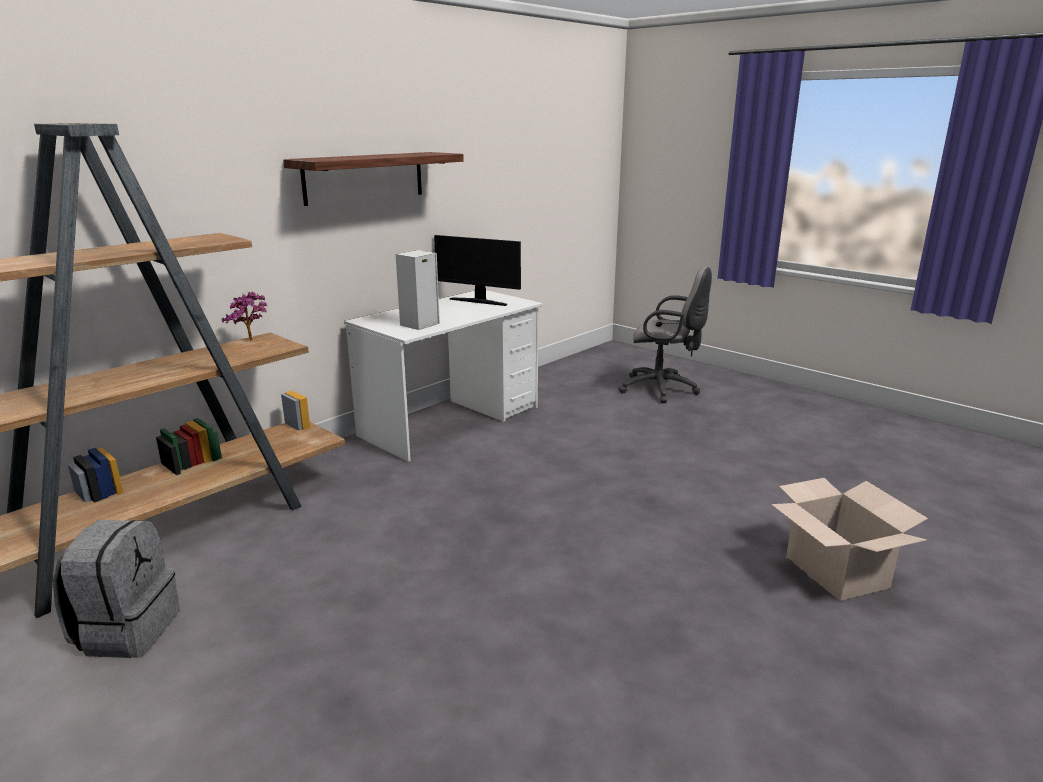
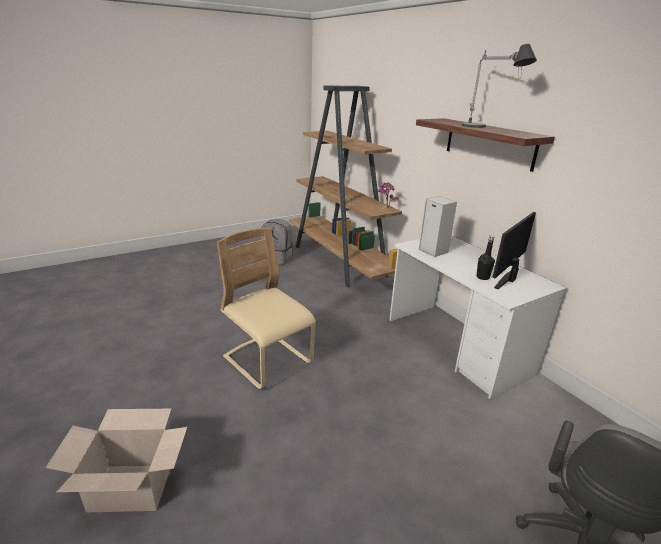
camera: 105 degrees right, 5 degrees up
(404, 155) = (487, 129): none -> table lamp
(483, 308) = (482, 277): none -> black bottle
(564, 539) = (268, 361): none -> beige chair

